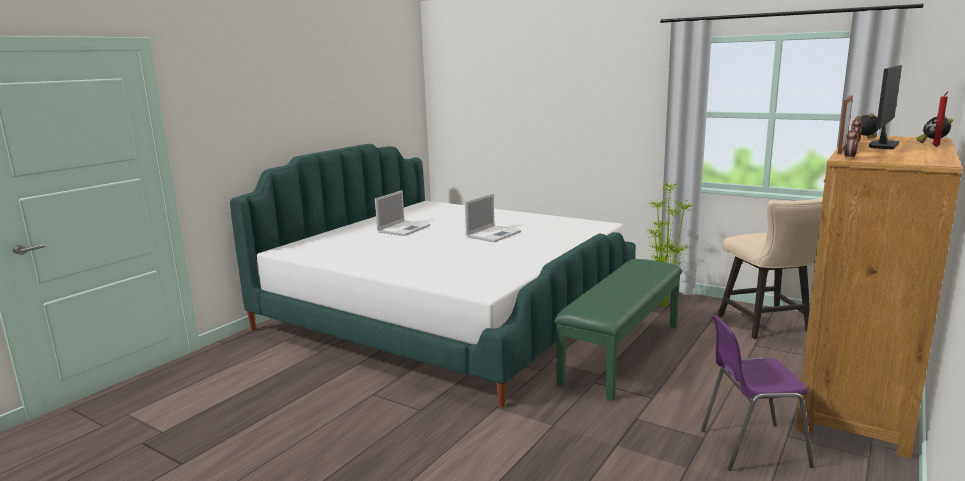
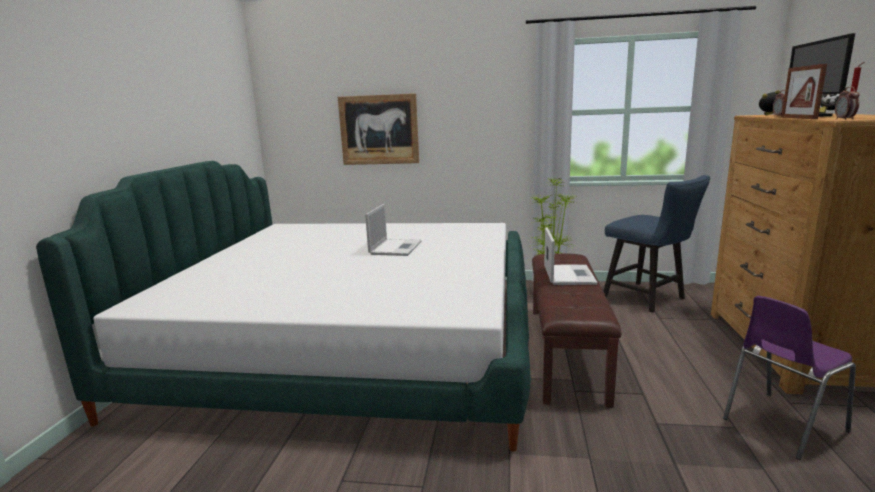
camera: 25 degrees left, 0 degrees up
(404, 228) = (283, 255): laptop -> laptop (568, 275)
(524, 120) = (379, 130): none -> picture
(621, 352) = (564, 350): green bench -> brown bench
(768, 326) = (648, 299): beige chair -> blue chair

